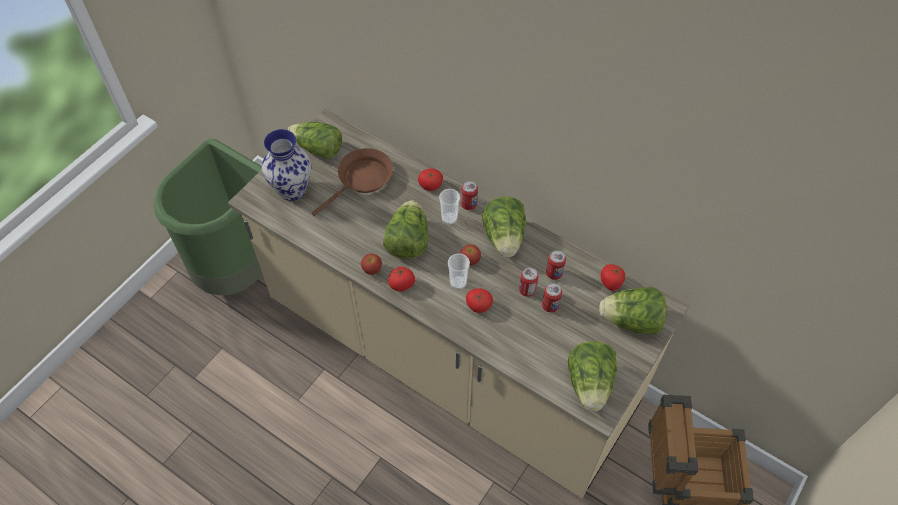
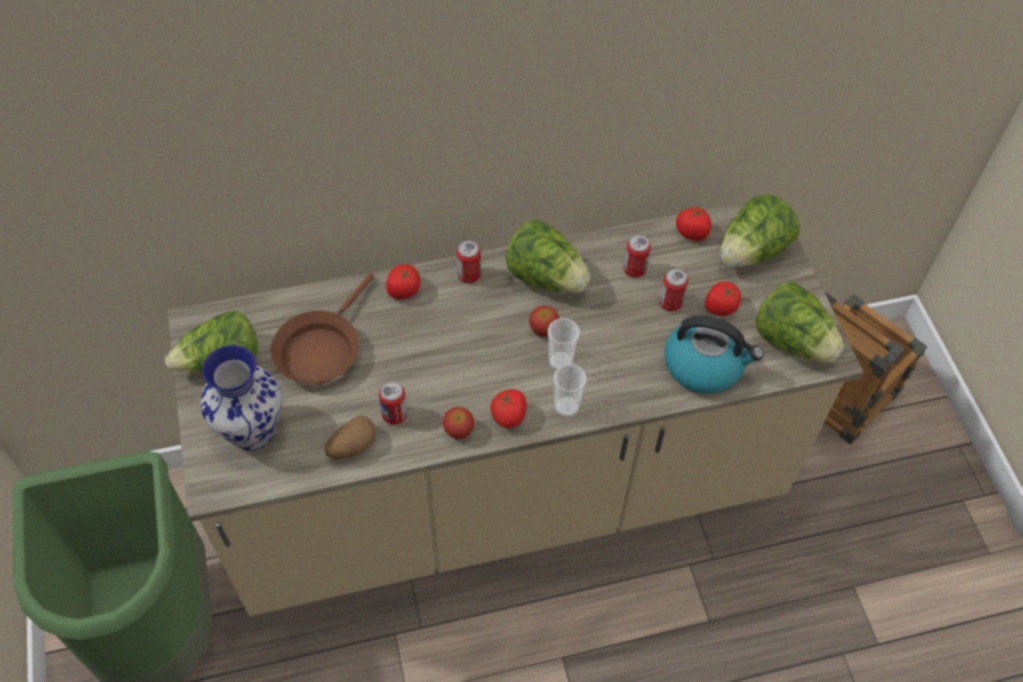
camera: 50 degrees left, 0 degrees up
(321, 233) = (351, 446): none -> potato
(362, 180) = (321, 349): brown frying pan -> brown frying pan turned 150 degrees counterclockwise
(408, 241) = (456, 368): lettuce -> none
(449, 218) = (467, 306): cup -> cup (566, 407)
(478, 305) = (608, 365): tomato -> tomato (720, 307)
(526, 351) = (704, 365): none -> kettle
(527, 290) = (632, 308): can -> can (394, 415)

